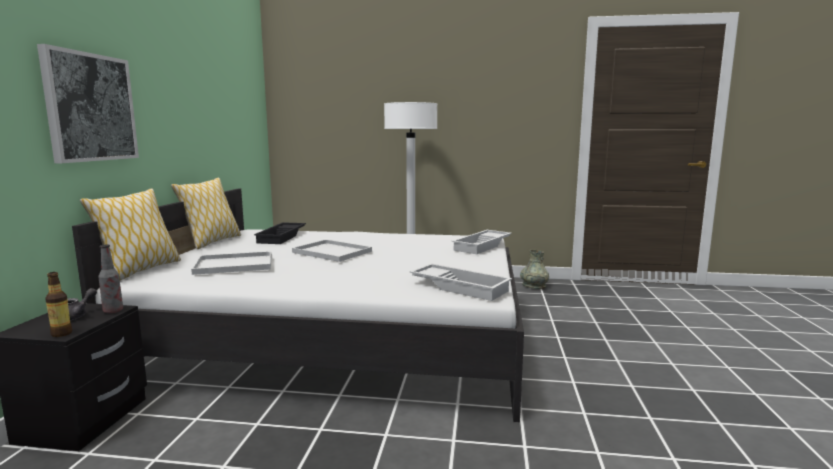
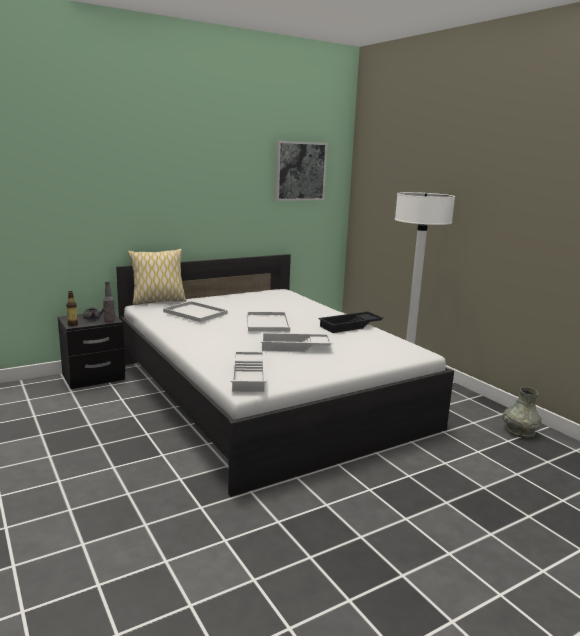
camera: 50 degrees right, 5 degrees up
(90, 107) = (141, 195): picture -> picture (300, 171)
(212, 242) = (237, 293): pillow -> none
(282, 237) = (282, 302): black tray -> black tray (350, 326)
(483, 246) = (381, 357): white tray -> white tray (294, 347)

